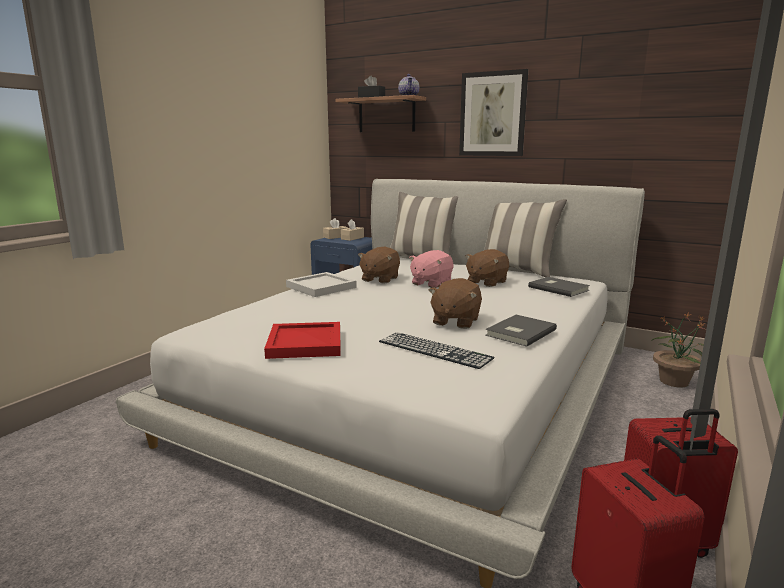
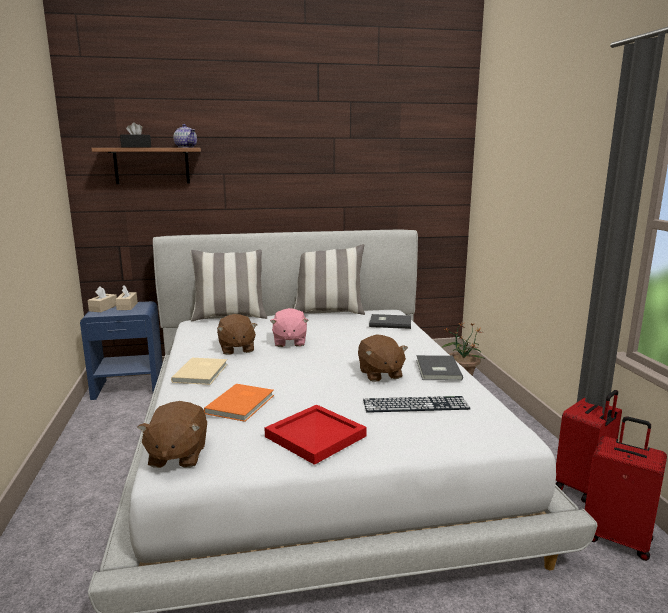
camera: 40 degrees left, 0 degrees up
(299, 309) = (242, 404): none -> orange book
(322, 287) = (202, 372): white tray -> beige book
(486, 282) = (329, 329): brown plush toy -> brown plush toy (177, 455)
(493, 114) = (275, 167): picture -> none

